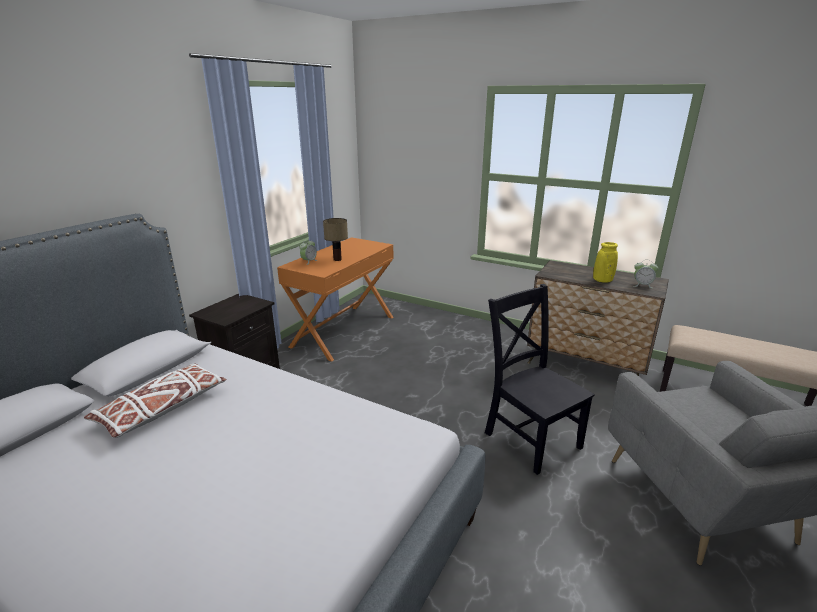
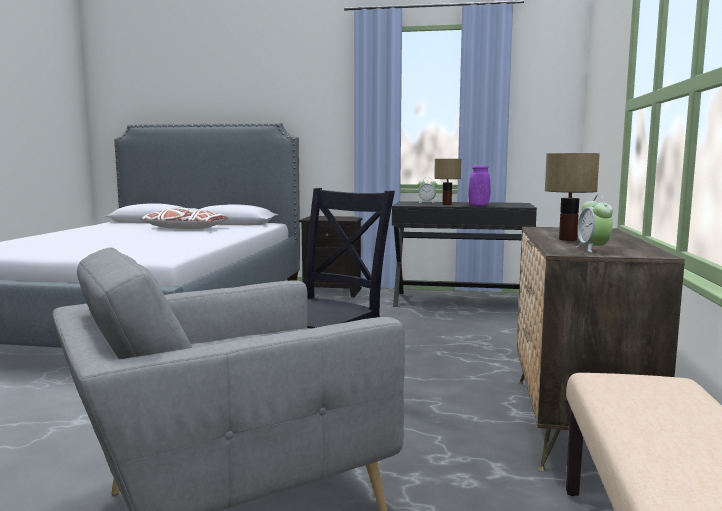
camera: 70 degrees right, 15 degrees down
(343, 331) = (460, 301): orange desk -> black desk
(361, 254) = (479, 205): none -> purple vase
(602, 280) = (568, 239): yellow vase -> table lamp

